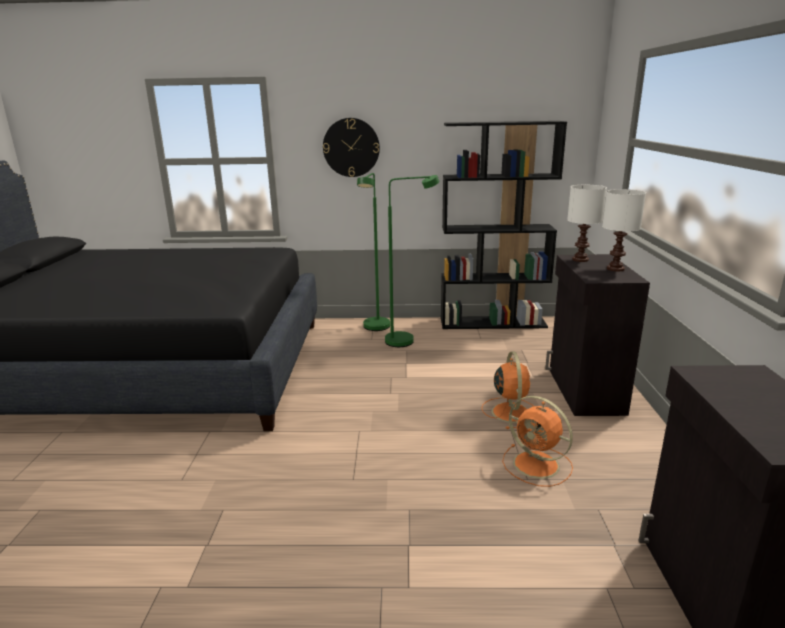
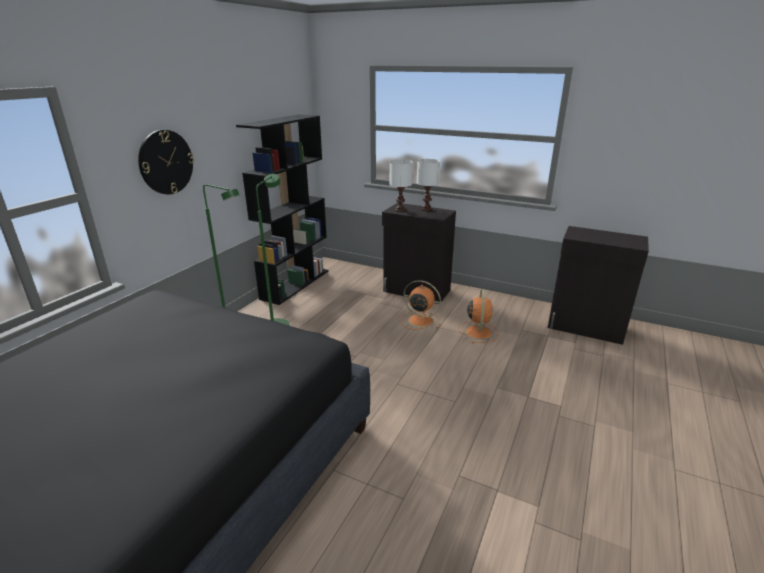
camera: 65 degrees left, 5 degrees up
(538, 465) = (478, 332): orange fan -> orange fan turned 60 degrees counterclockwise

